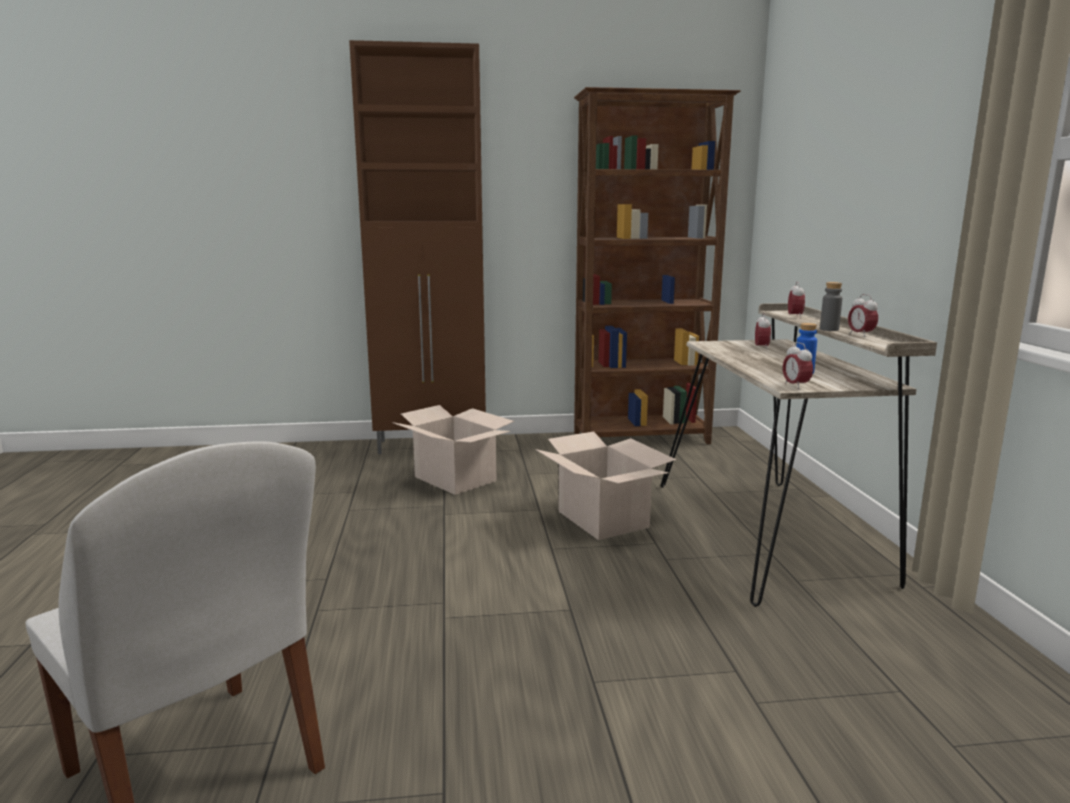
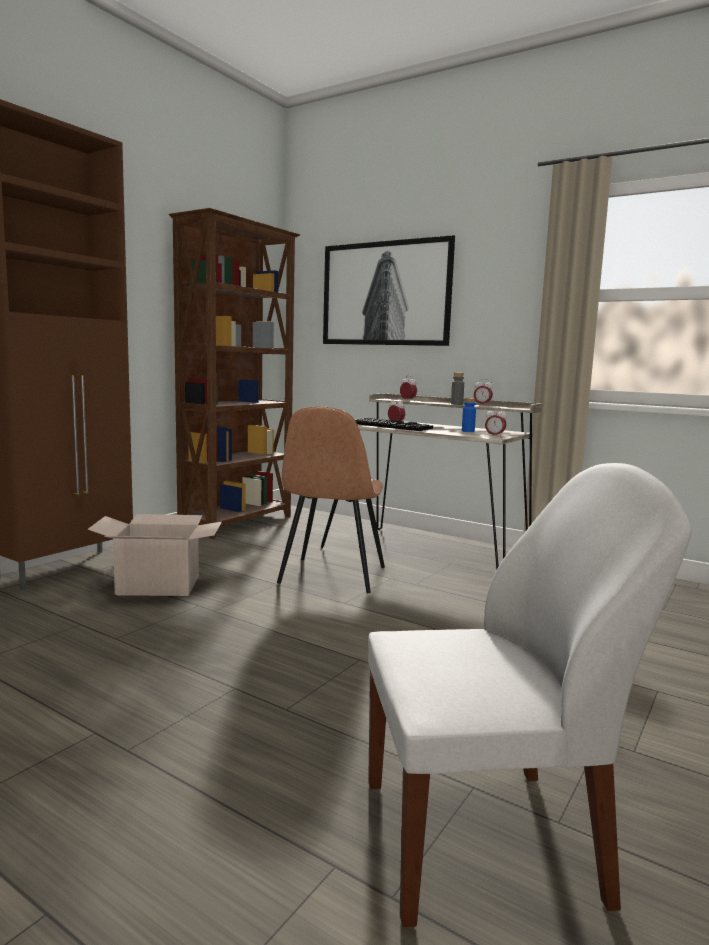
camera: 50 degrees left, 5 degrees down
(602, 519) = (331, 576): cardboard box -> brown chair
(734, 351) = (392, 426): none -> keyboard
(833, 159) = (385, 293): none -> picture

